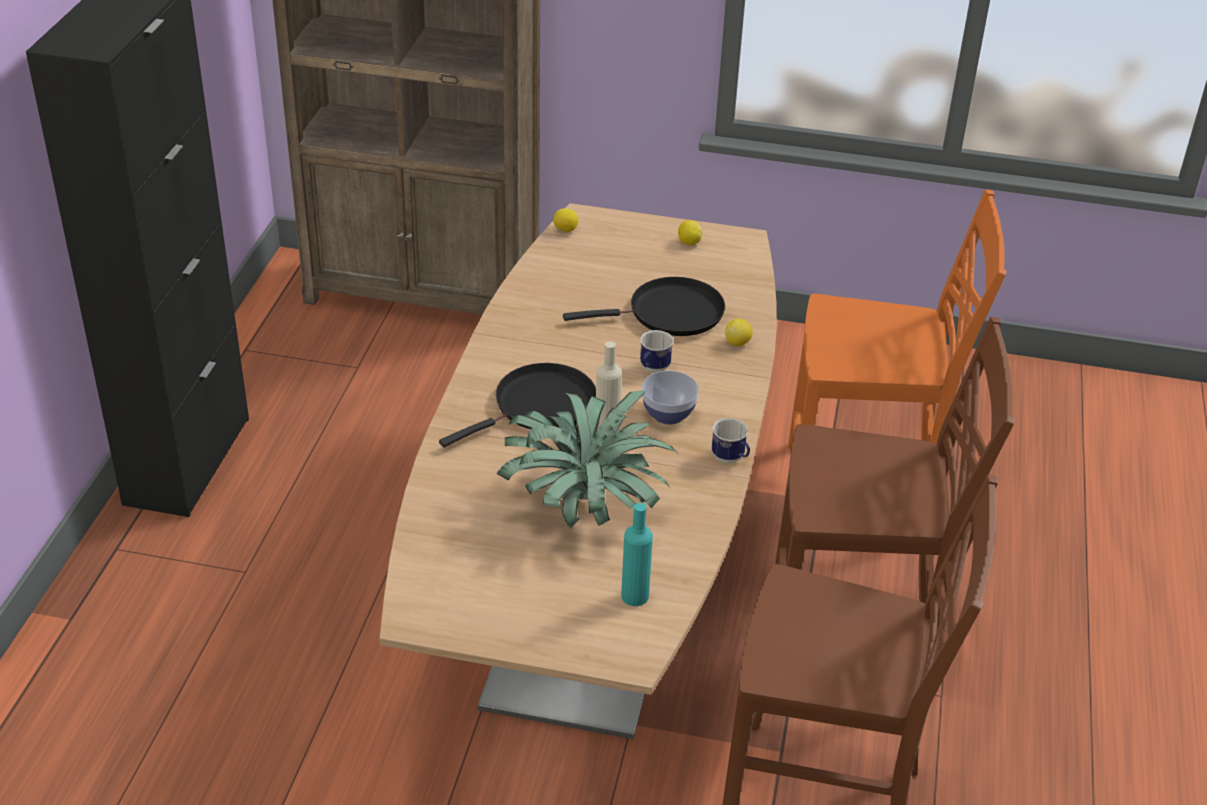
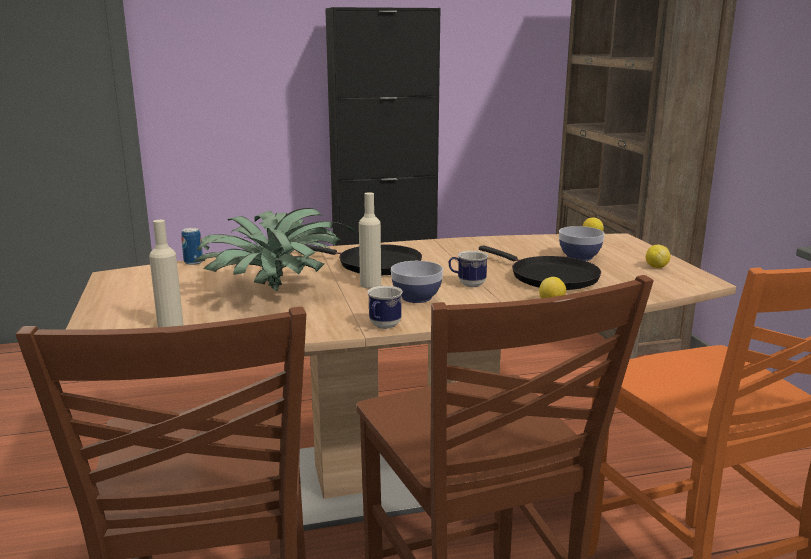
camera: 65 degrees right, 20 degrees down
(412, 542) = (193, 262): none -> can
(624, 269) = (579, 257): none -> bowl
(634, 596) = (170, 325): turquoise bottle -> beige bottle

